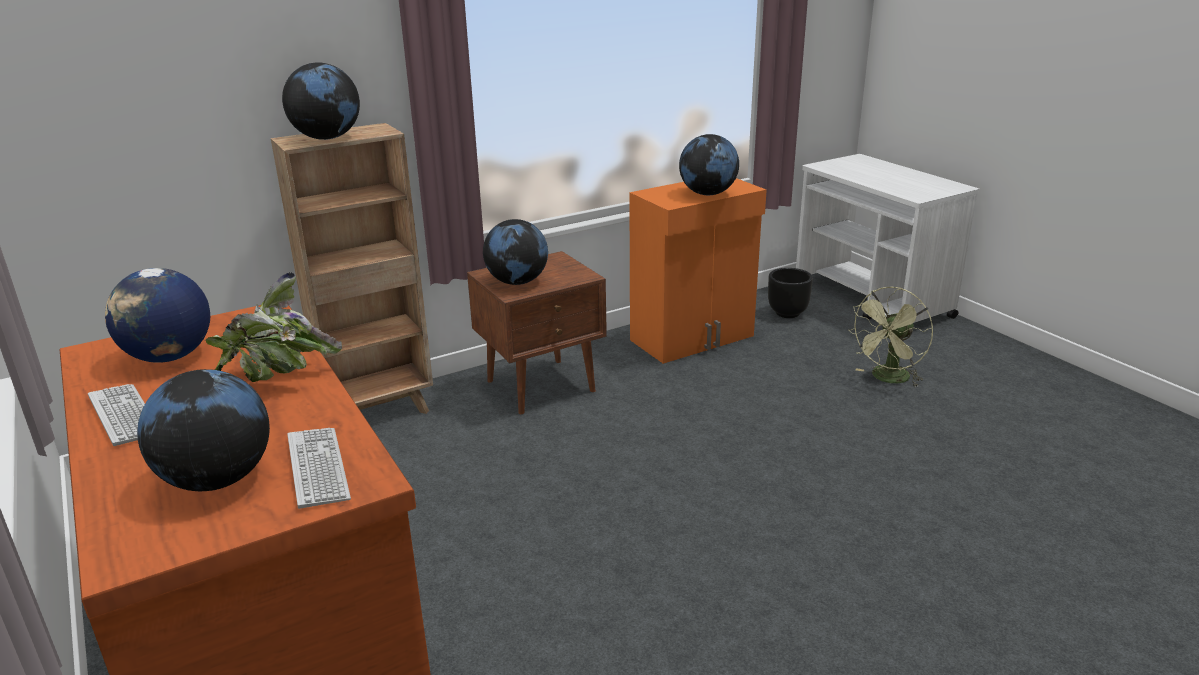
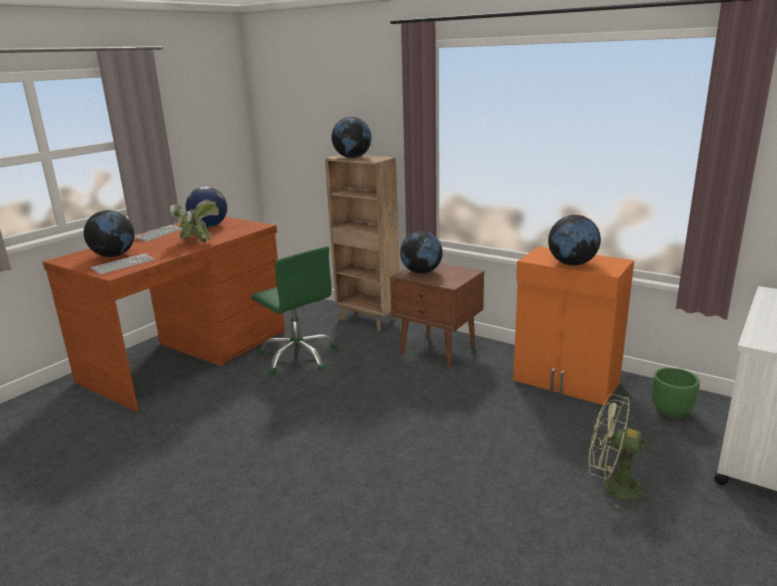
camera: 65 degrees right, 5 degrees down
(428, 502) = (298, 356): none -> green office chair
(788, 313) = (671, 412): black planter -> green planter

